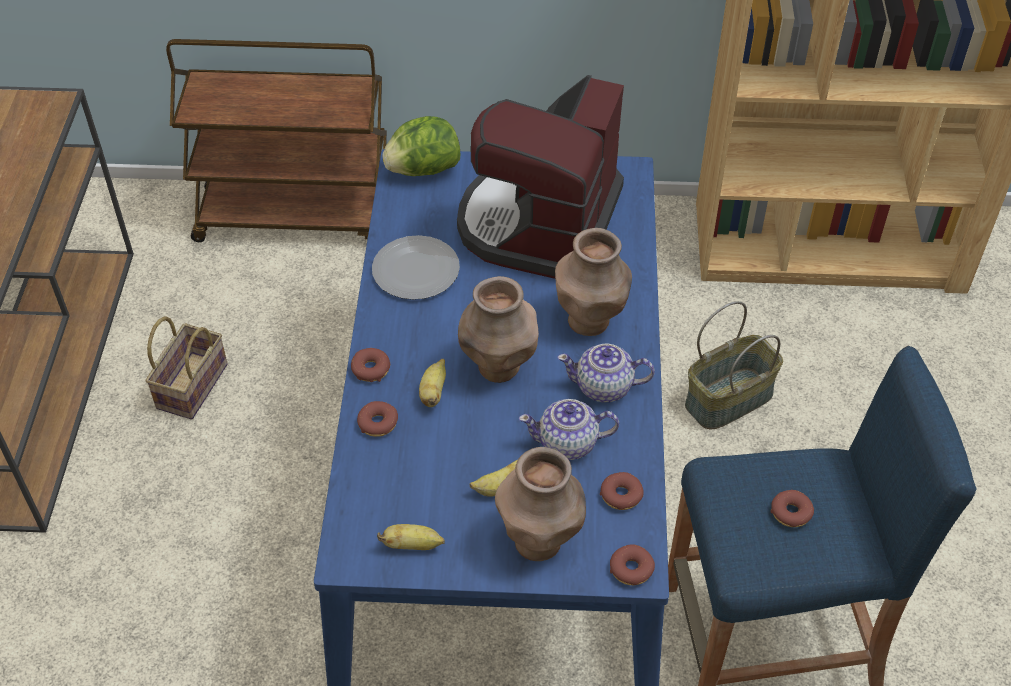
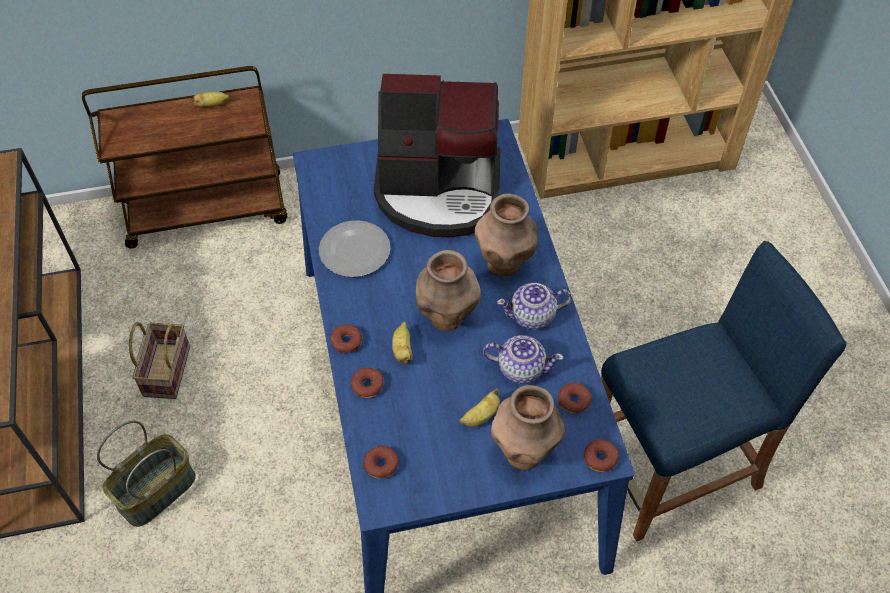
camera: 15 degrees left, 5 degrees up
(413, 545) = (428, 480): banana -> banana (211, 105)
(423, 170) = (332, 164): lettuce -> none
(540, 223) = (439, 190): coffee machine -> coffee machine turned 90 degrees counterclockwise
(568, 443) = (520, 368): teapot -> teapot turned 150 degrees counterclockwise
(728, 398) = (587, 288): basket -> basket (156, 490)
(790, 513) = (696, 383): donut -> donut (381, 465)

